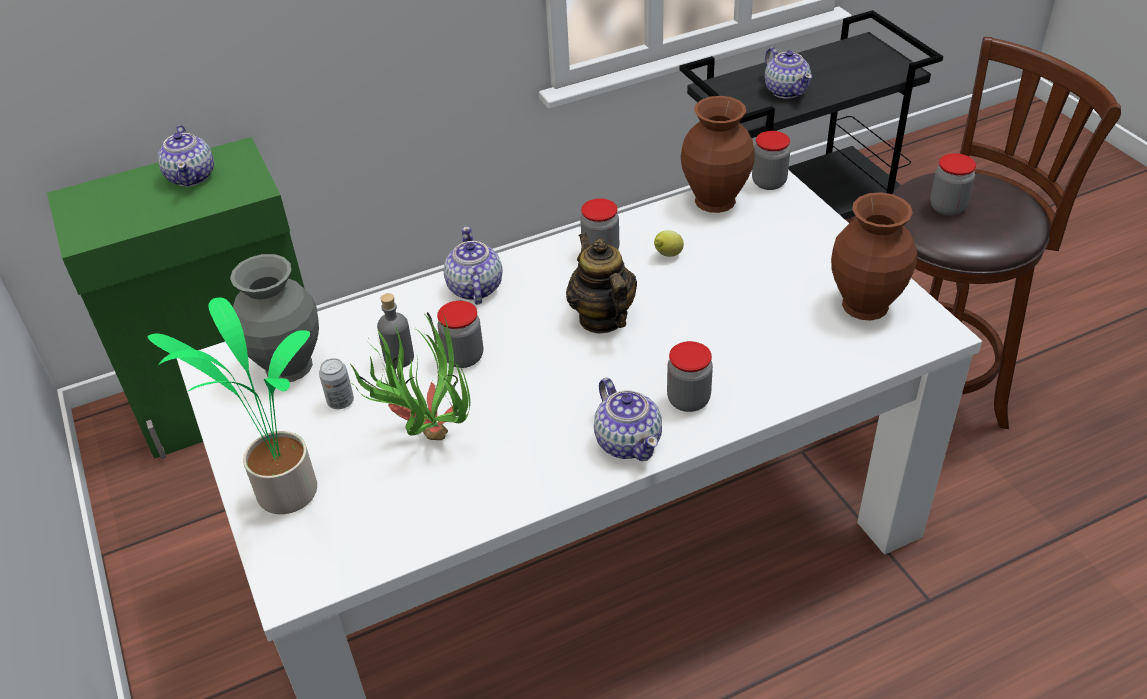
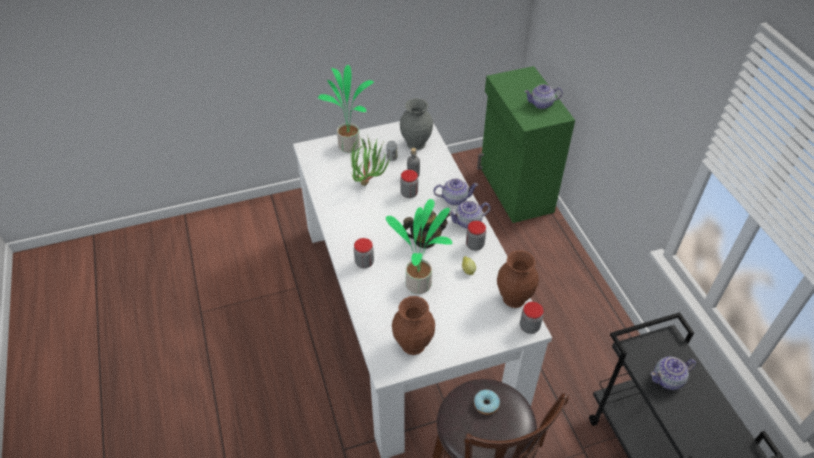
camera: 95 degrees right, 5 degrees up
(628, 441) = (346, 239): teapot -> teapot (468, 222)
(720, 311) = (420, 284): none -> potted plant
(947, 207) = (486, 404): jar -> donut

